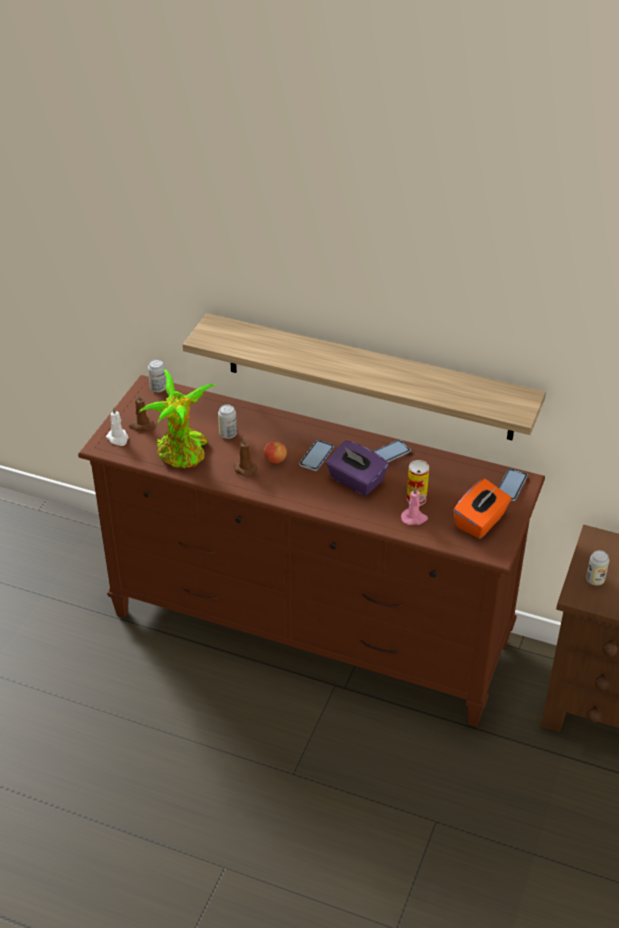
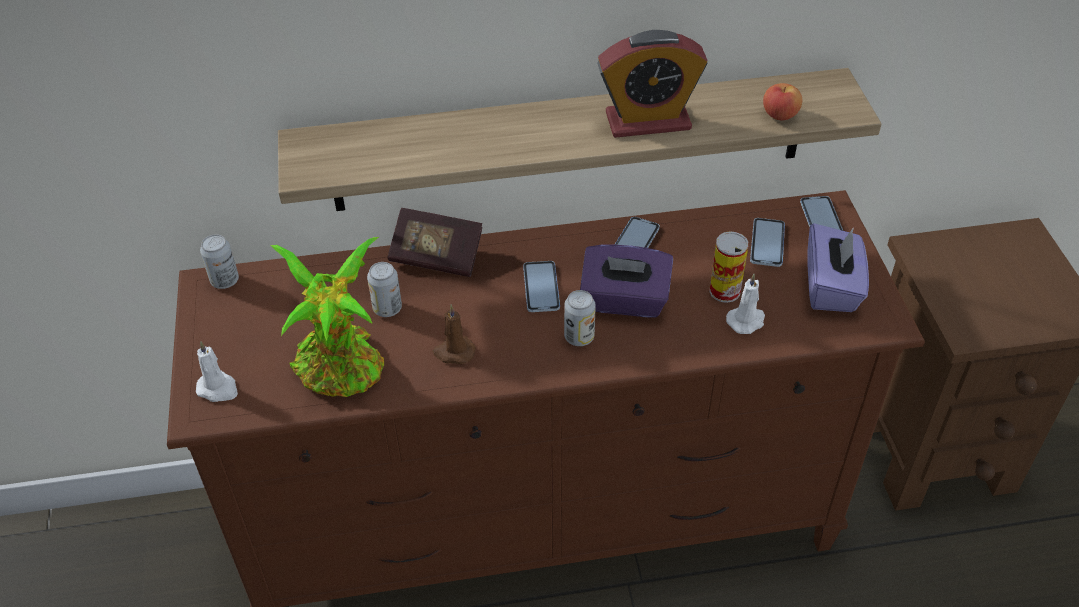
camera: 30 degrees left, 5 degrees up
(141, 425) = (240, 351): brown candle -> none
(274, 418) = (436, 256): none -> book
(275, 460) = (488, 318): apple -> apple (780, 115)
(399, 378) = (648, 121): none -> alarm clock
(414, 518) = (746, 321): pink candle -> white candle
(465, 485) = (767, 243): none -> phone
(480, 522) = (831, 287): orange tissue box -> purple tissue box
(595, 580) = (967, 302): can -> can (579, 337)

